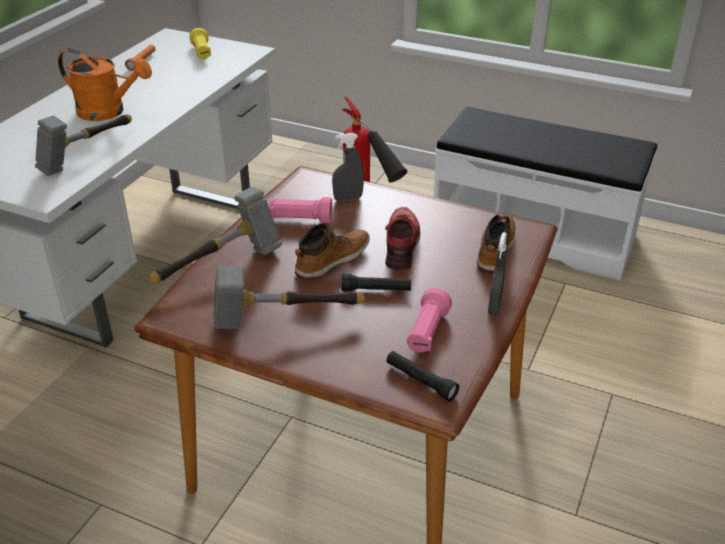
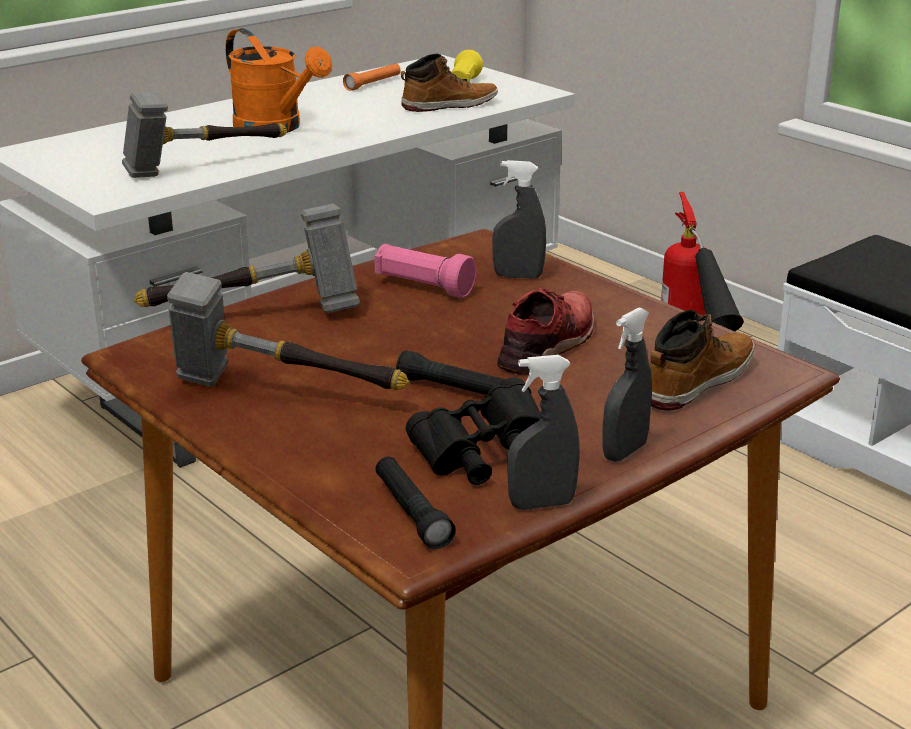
camera: 25 degrees right, 10 degrees down
(332, 260) = (422, 341): boot -> boot (449, 105)
(427, 333) = (481, 457): pink flashlight -> black binoculars
(480, 354) = (541, 504): none -> grey spray bottle

